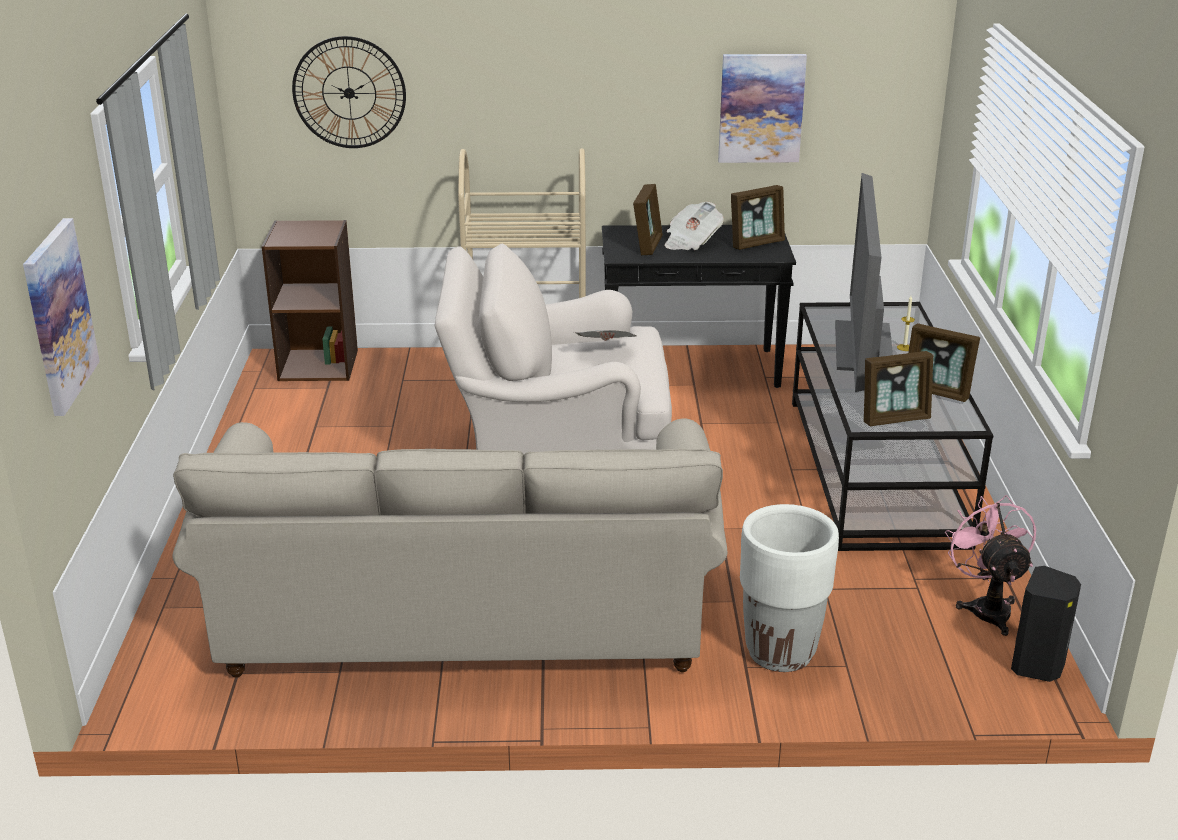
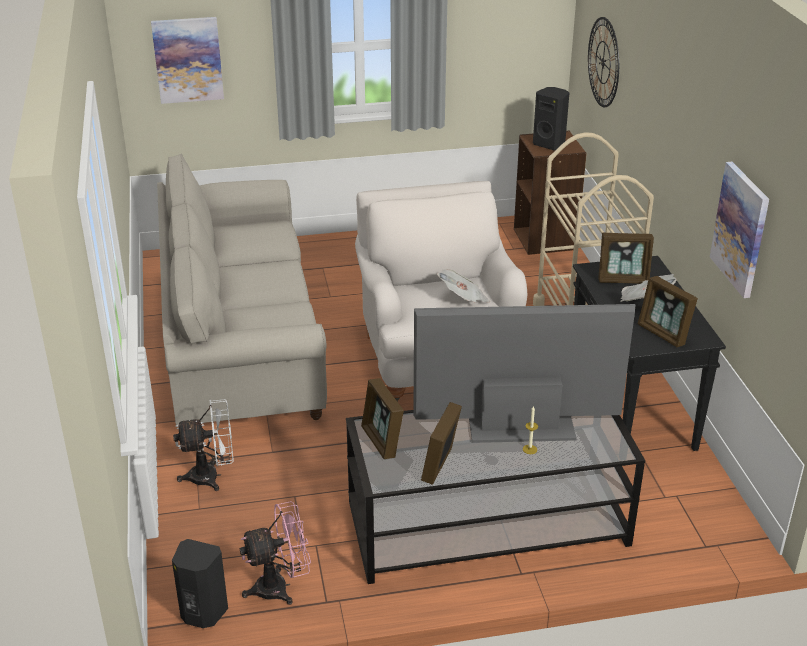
camera: 80 degrees right, 5 degrees up
(306, 234) = (550, 144): none -> black speaker
(780, 653) = (212, 476): white planter -> white fan

